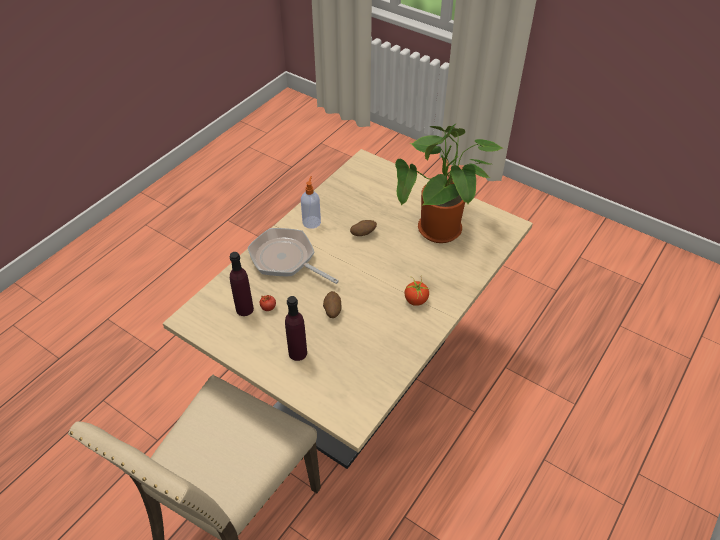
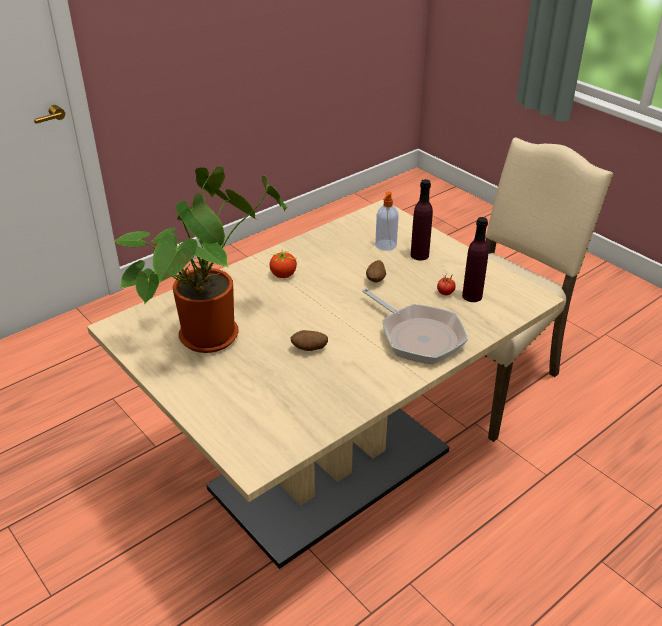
camera: 165 degrees left, 10 degrees down
(311, 222) = (373, 377): soap dispenser -> soap dispenser (385, 245)

